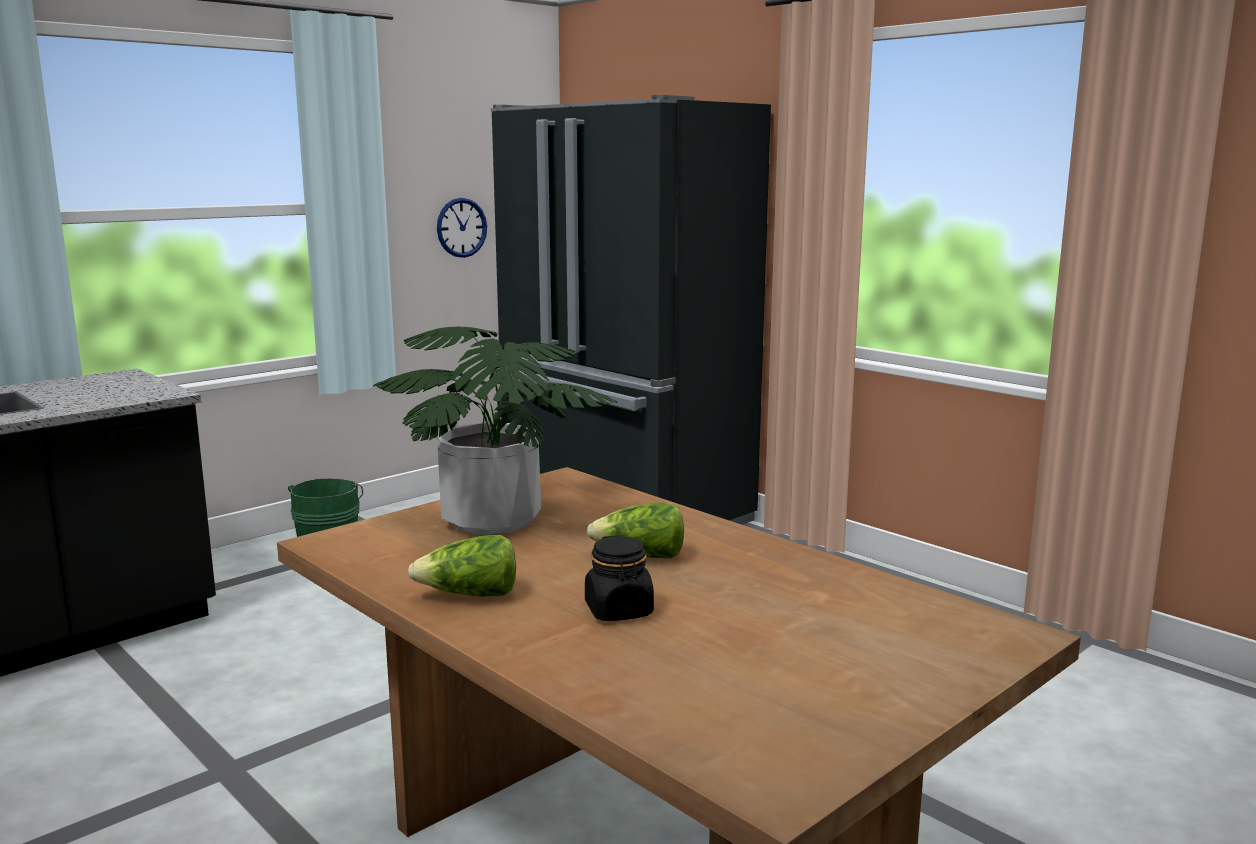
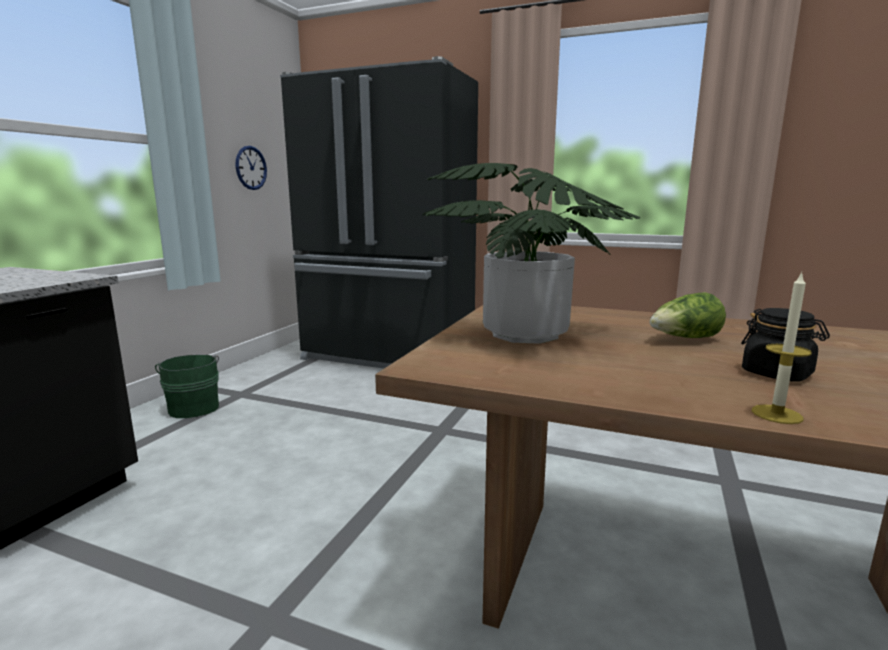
camera: 25 degrees left, 0 degrees up
(470, 595) = (648, 384): lettuce -> none
(503, 642) = (776, 414): none -> candle

